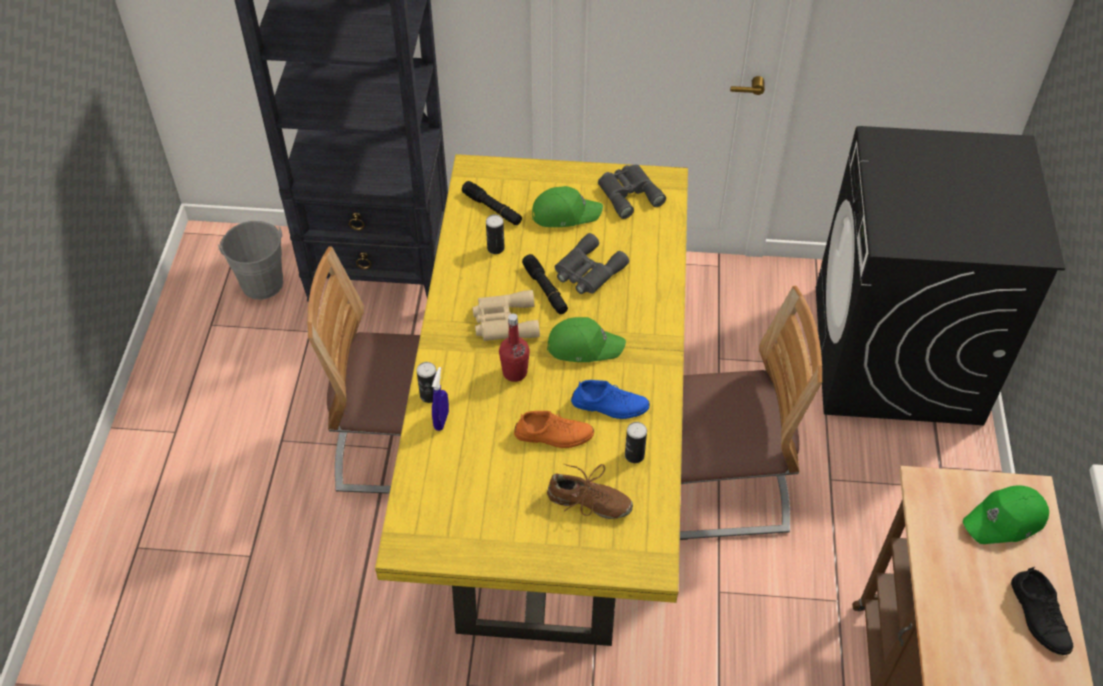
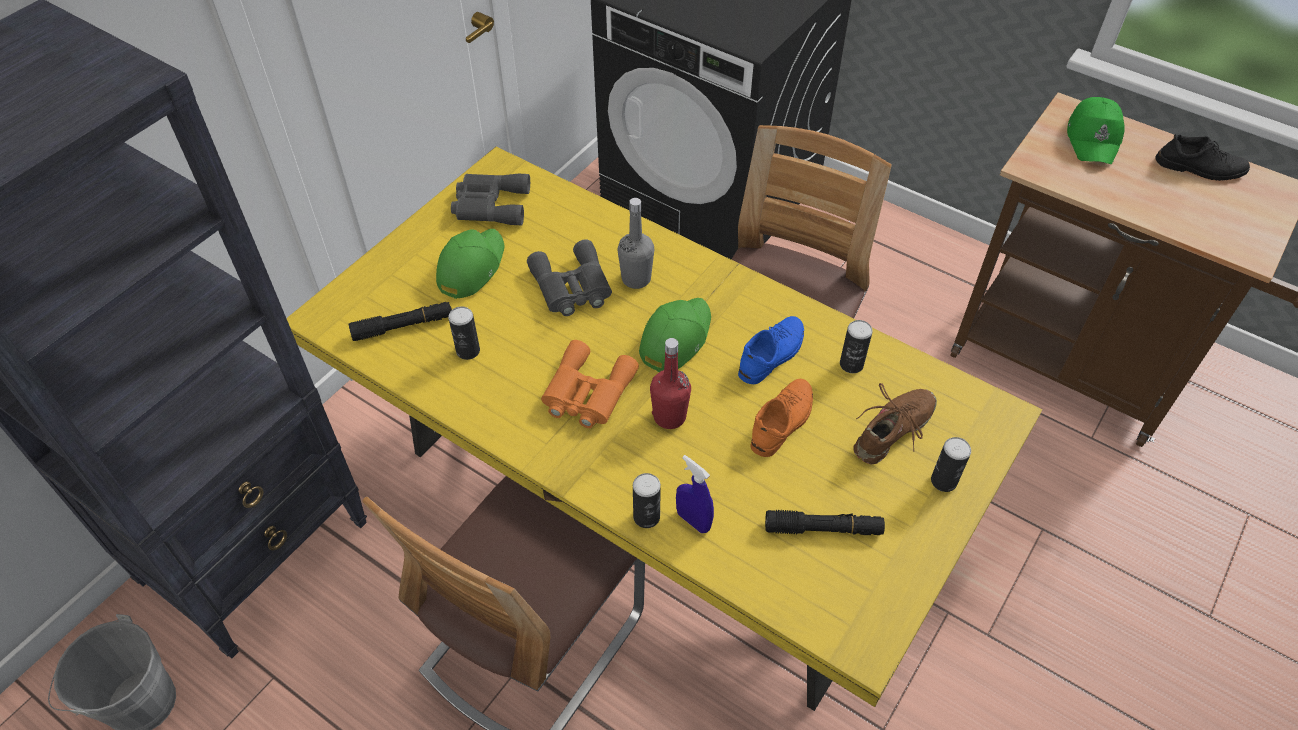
camera: 60 degrees left, 0 degrees up
(503, 322) = (586, 393): beige binoculars -> orange binoculars
(545, 289) = (568, 334): black flashlight -> black flashlight (823, 529)
(565, 548) = (943, 481): none -> can
(622, 301) = (636, 279): none -> grey bottle

